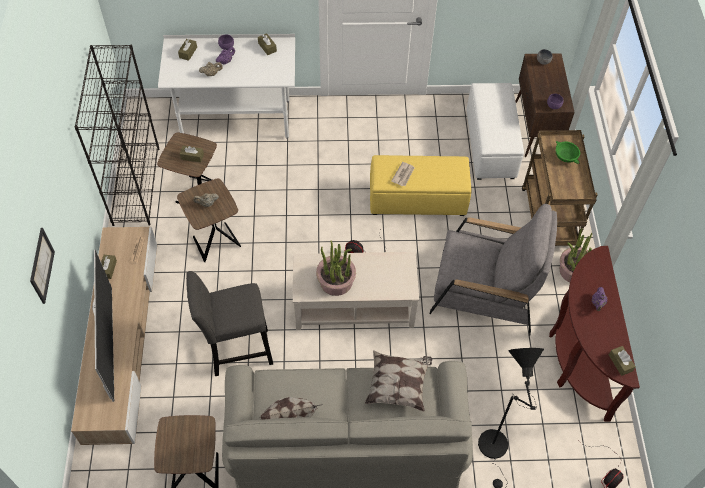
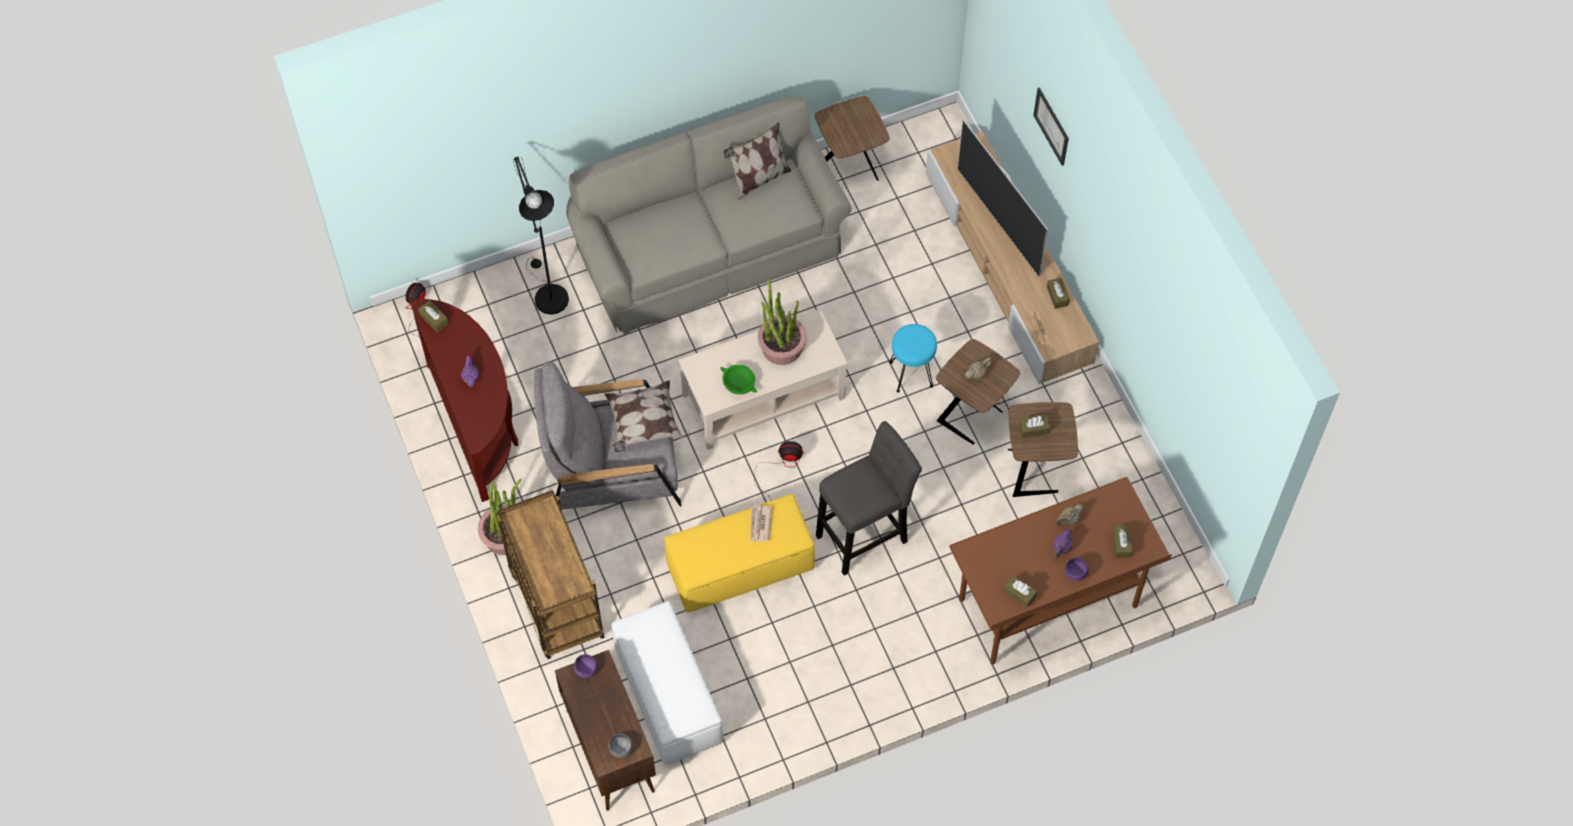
camera: 160 degrees right, 5 degrees up
(136, 185) = (1118, 455): black bookcase -> none
(236, 120) = (1048, 604): white desk -> brown desk
(237, 351) = (872, 298): grey stool -> grey stool (865, 535)
(239, 284) = (912, 374): none -> turquoise stool
(398, 385) = (664, 249): pillow -> pillow (643, 423)
(565, 156) = (550, 572): green bowl -> green bowl (739, 384)

